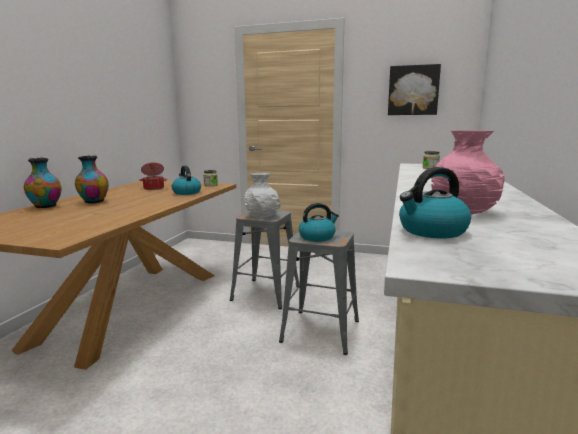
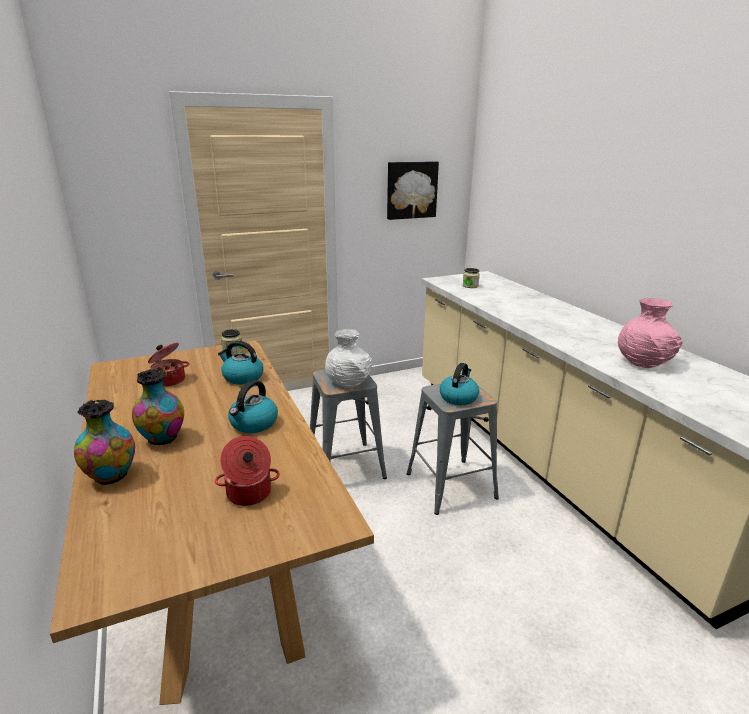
camera: 40 degrees left, 10 degrees up
(64, 223) = (249, 494): none -> cooking pot
(432, 231) = (685, 397): kettle -> kettle (253, 424)

